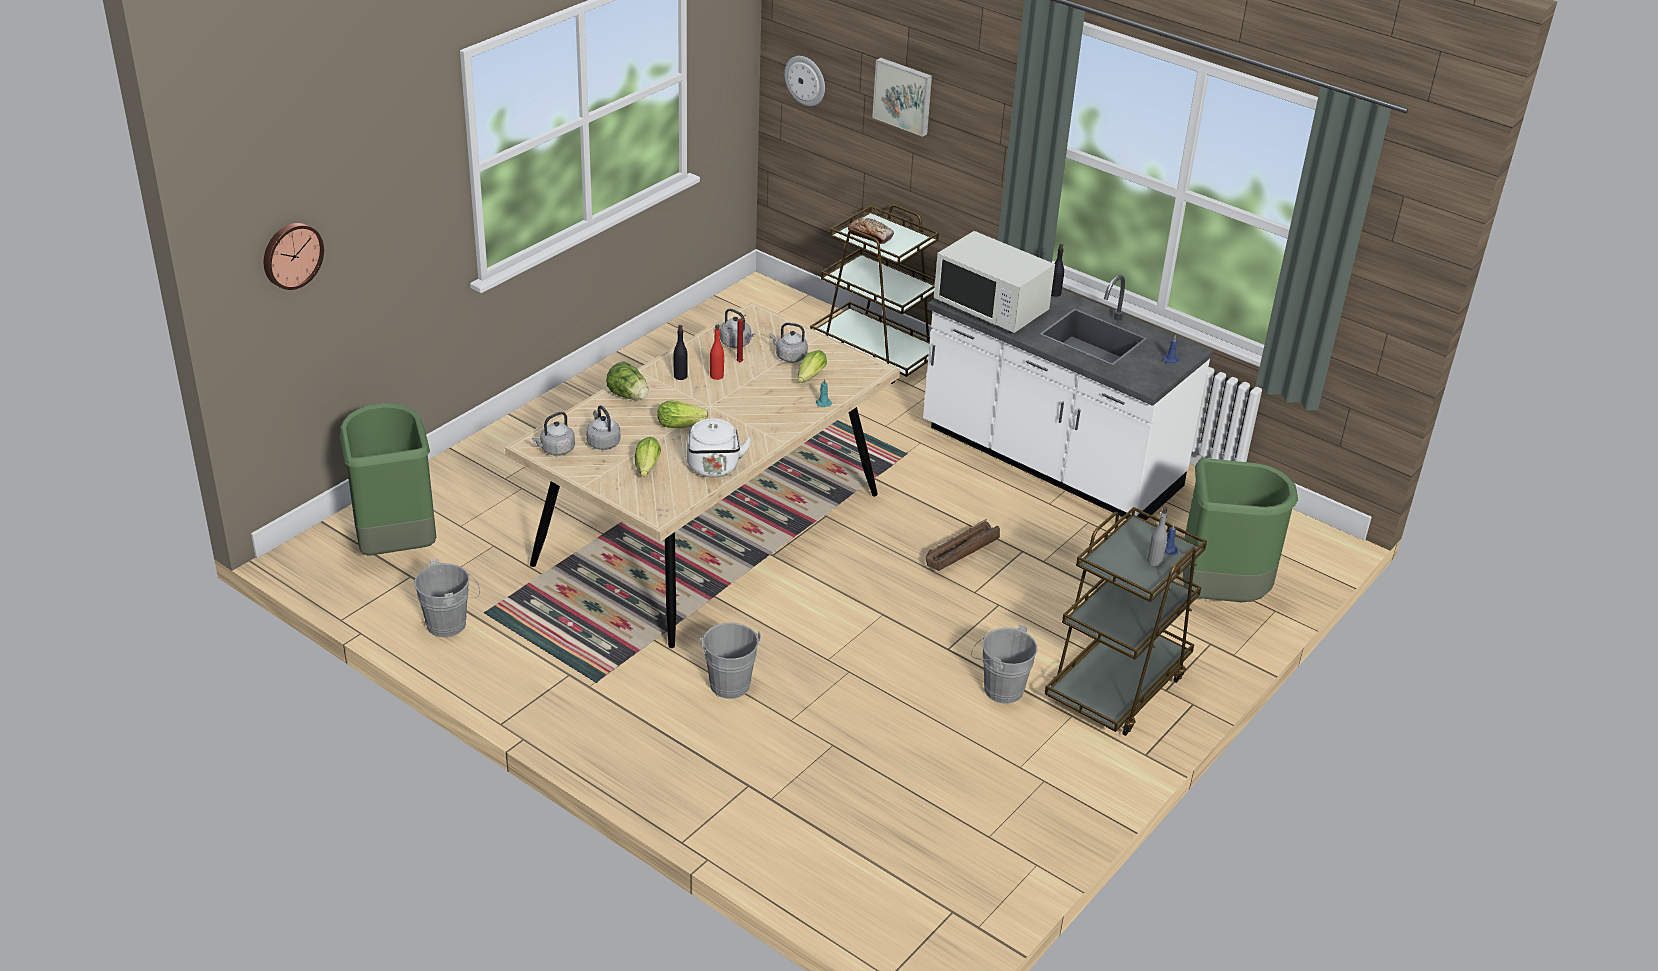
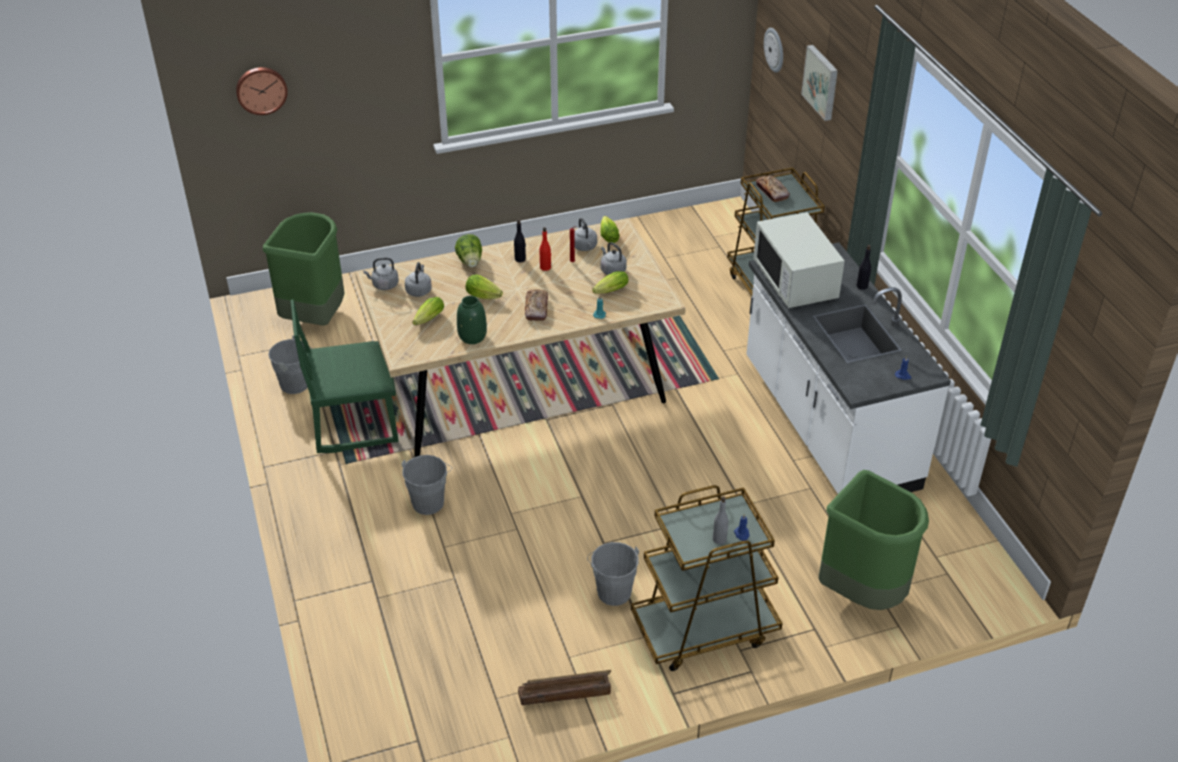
camera: 35 degrees right, 5 degrees up
(561, 637) = (354, 423): none -> green chair
(714, 468) = (472, 337): white kettle -> green vase
(749, 325) = (608, 235): none -> lettuce
(752, 419) = (536, 309): none -> bread
(960, 552) = (685, 471): crate -> crate (565, 692)

